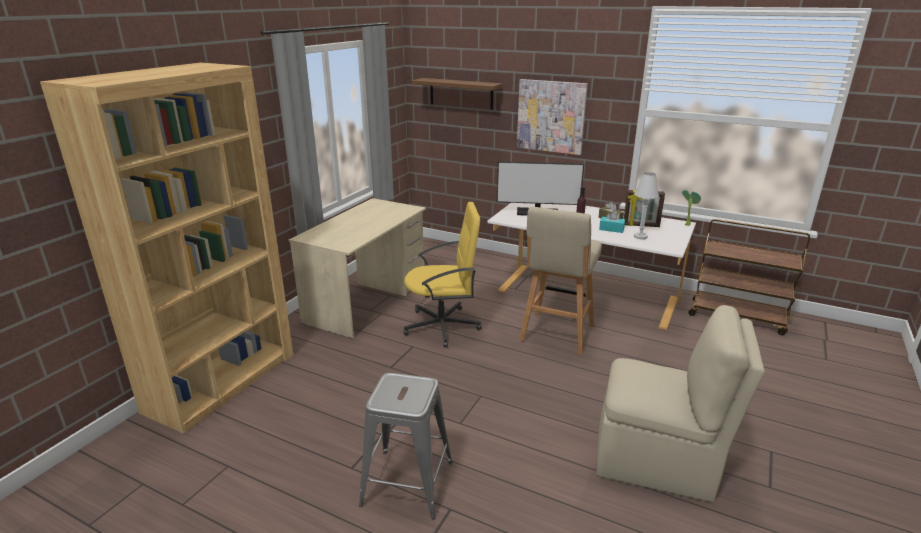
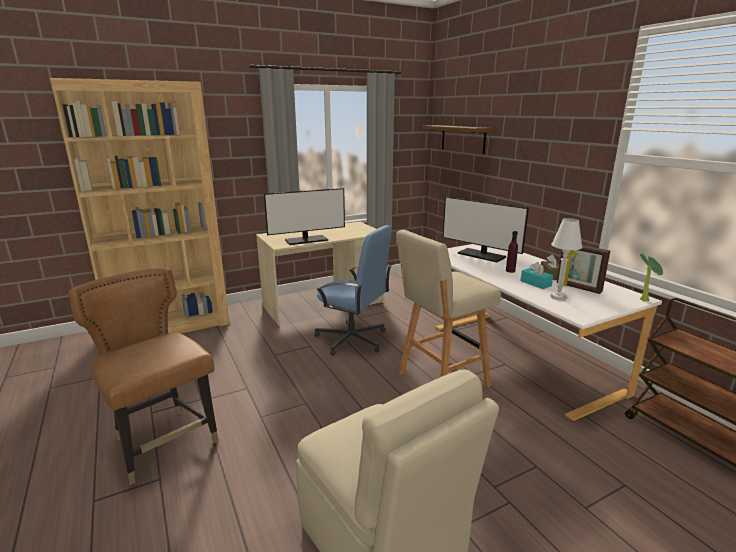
camera: 35 degrees right, 5 degrees down
(362, 234) = (306, 240): none -> monitor
(407, 483) = (164, 443): grey stool -> brown chair
(443, 326) = (352, 339): yellow office chair -> blue office chair
(551, 116) = (530, 162): picture -> none

